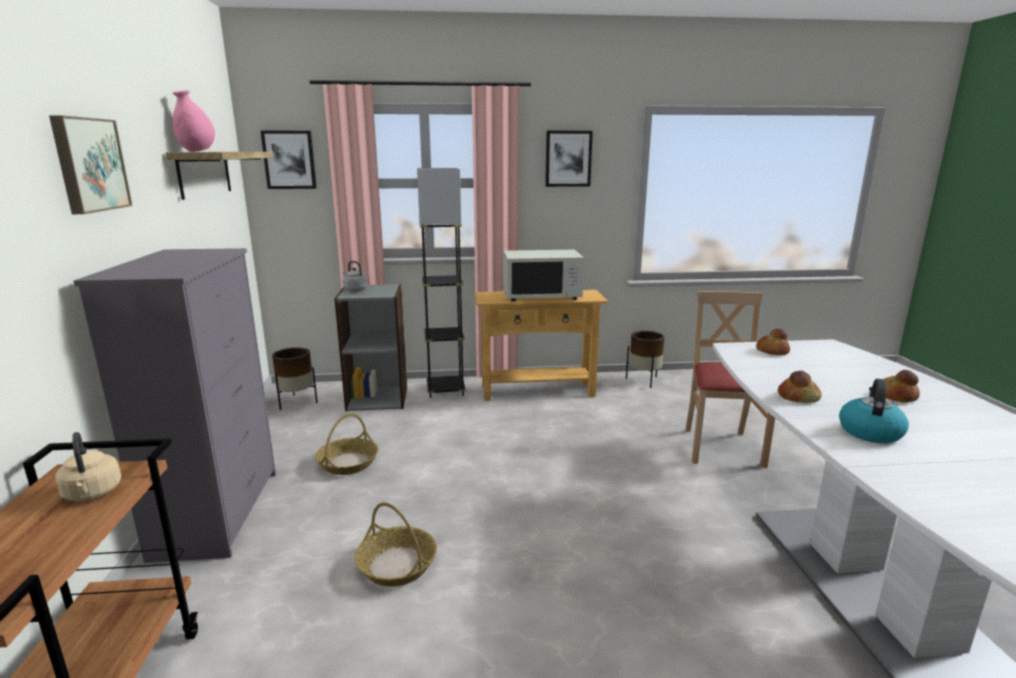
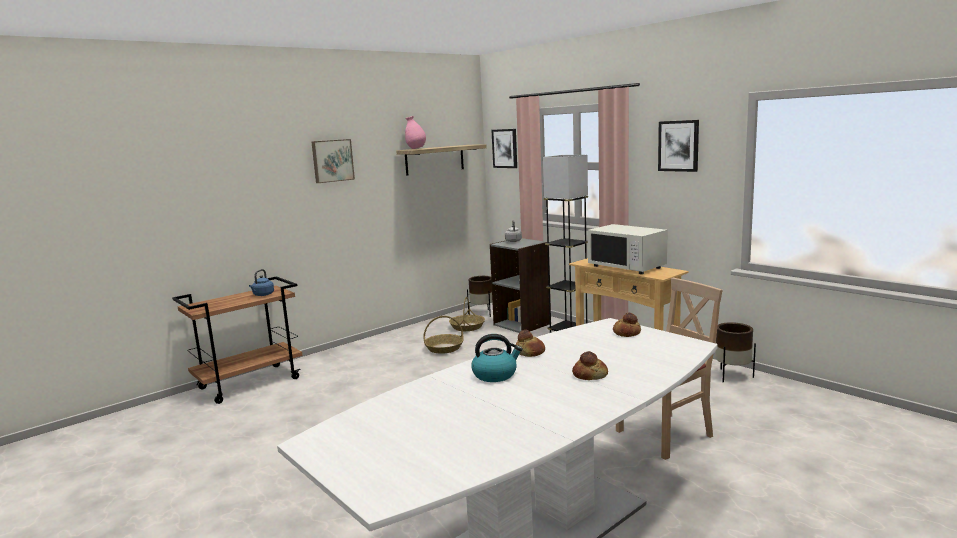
camera: 55 degrees right, 5 degrees down
(92, 494) = (262, 295): beige kettle -> blue kettle
(219, 512) = (369, 346): grey dresser -> none
(396, 565) = (378, 391): basket -> basket (467, 327)

